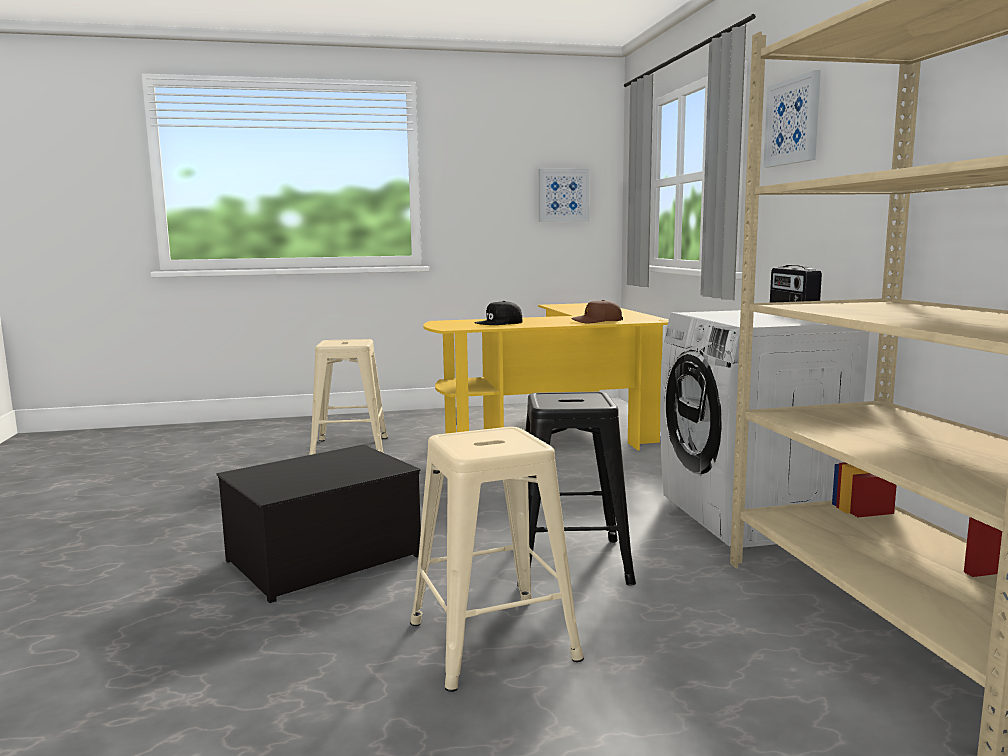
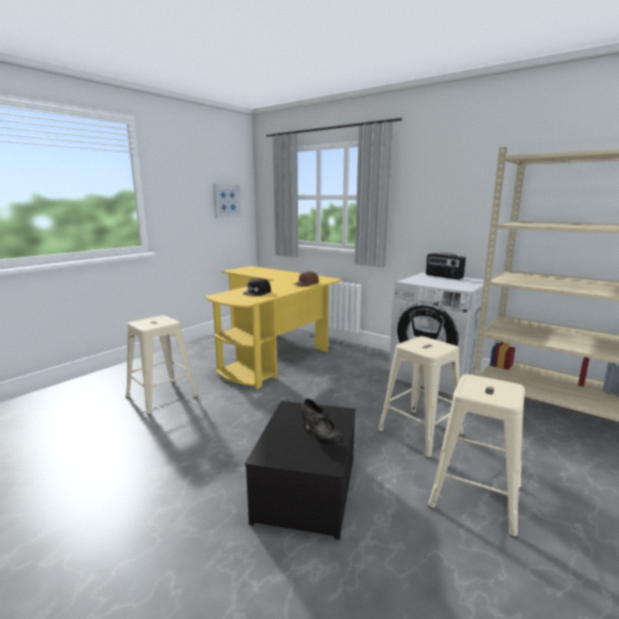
camera: 40 degrees left, 5 degrees up
(321, 476) = (320, 437): none -> black shoe
(570, 562) = (420, 432): black stool -> beige stool
(793, 121) = (423, 178): picture -> none

